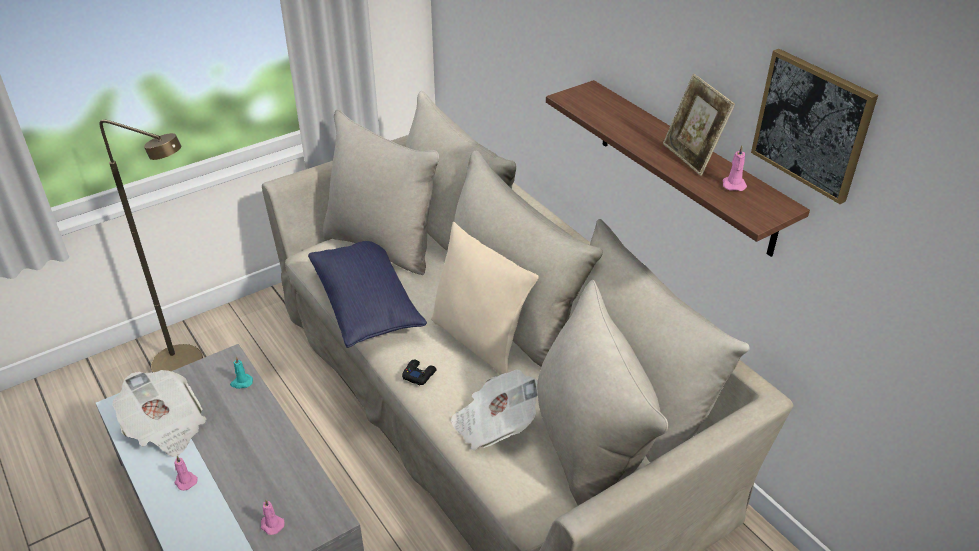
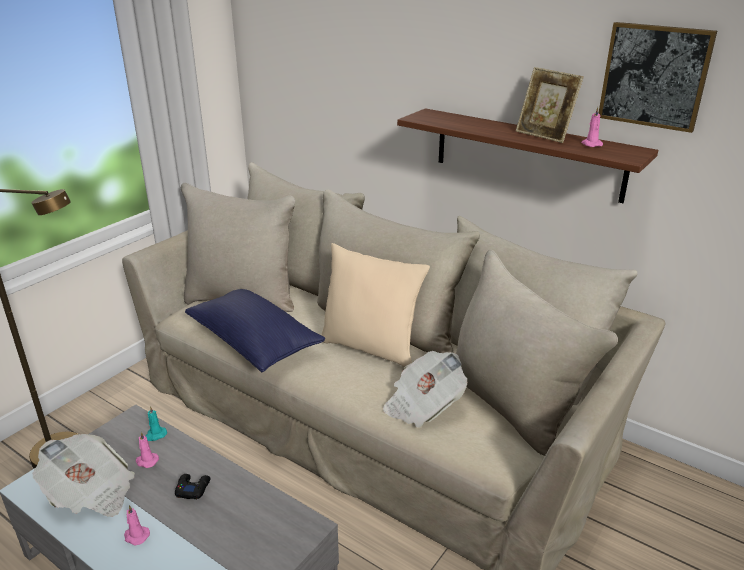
camera: 20 degrees left, 10 degrees down
(271, 525) = (249, 550): pink candle -> pink candle (146, 461)
(419, 374) = (333, 383): black game controller -> black game controller (192, 488)

